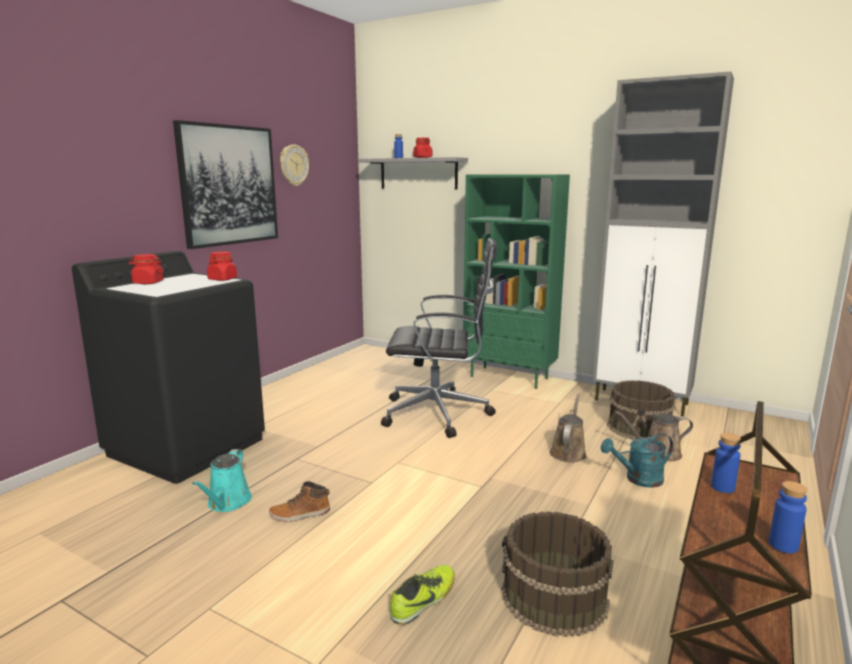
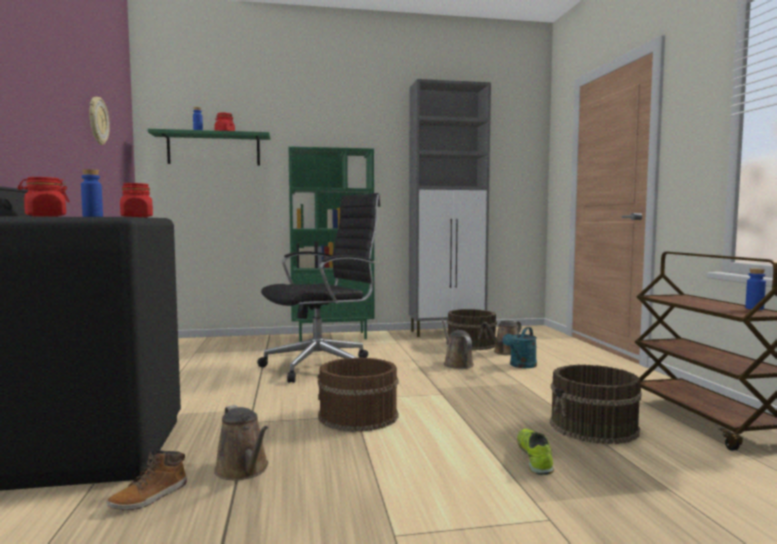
camera: 40 degrees left, 10 degrees down
(227, 503) = (244, 470): turquoise watering can -> brown watering can
(229, 185) = (55, 125): picture -> none
(300, 514) = (338, 452): boot -> boot (150, 497)
(371, 484) = (357, 416): none -> brown bucket
(418, 173) = (214, 149): grey shelf -> green shelf
(722, 487) = (681, 302): blue bottle -> blue bottle (92, 216)

